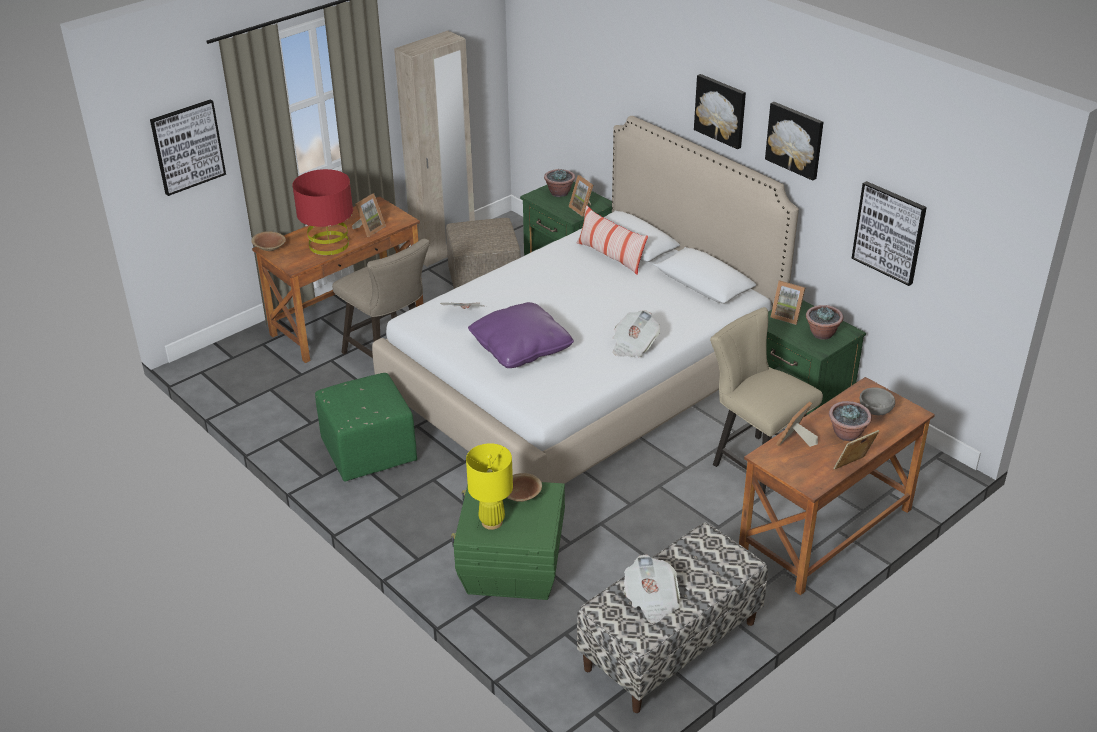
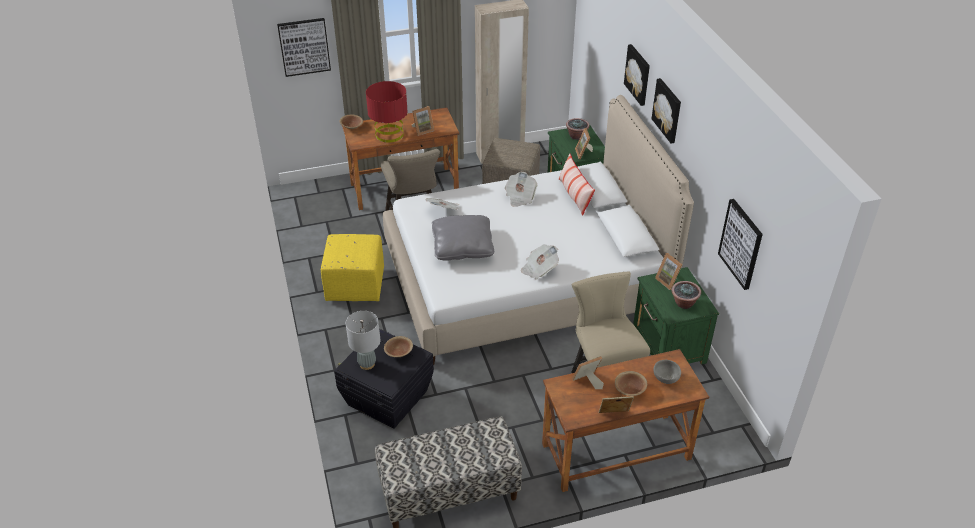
camera: 25 degrees right, 5 degrees up
(368, 452) = (355, 284): green ottoman -> yellow ottoman
(492, 522) = (367, 364): yellow table lamp -> grey table lamp
(511, 568) = (386, 398): green storage box -> black storage box
(520, 348) = (462, 247): purple pillow -> grey pillow
(651, 600) = (424, 458): newspaper -> newspaper (520, 197)
(795, 139) = (701, 149): picture -> picture (638, 74)
(847, 434) = (629, 389): potted plant -> brown bowl

